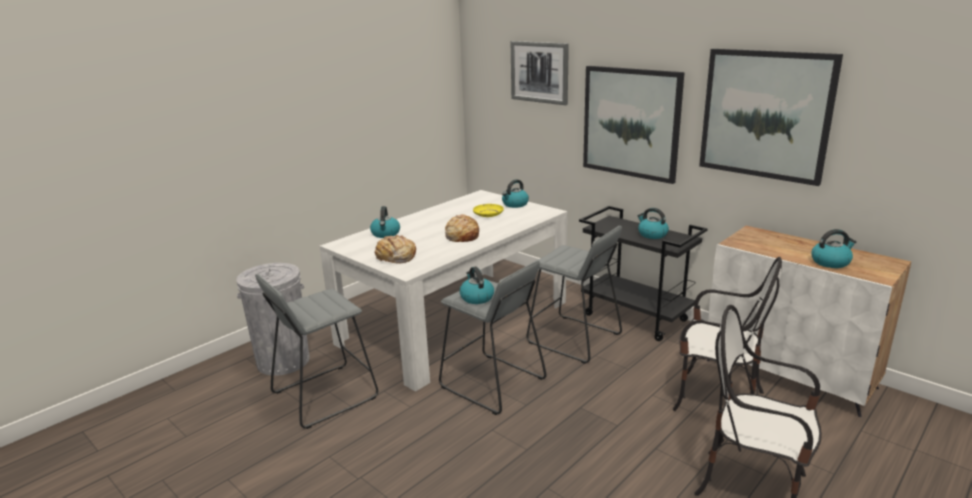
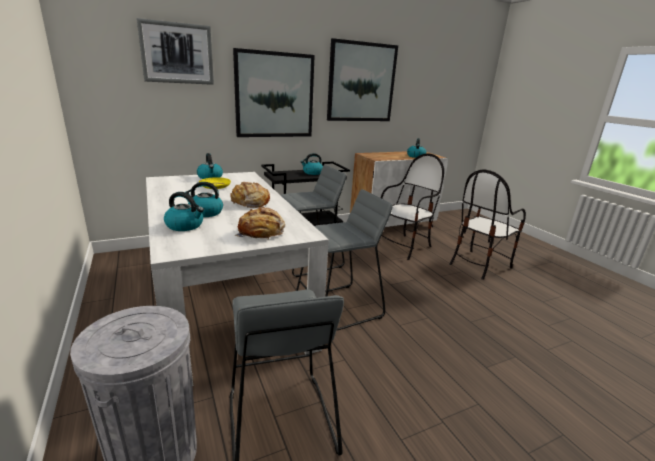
camera: 70 degrees left, 0 degrees up
(476, 297) = (343, 235): kettle -> kettle (205, 212)

